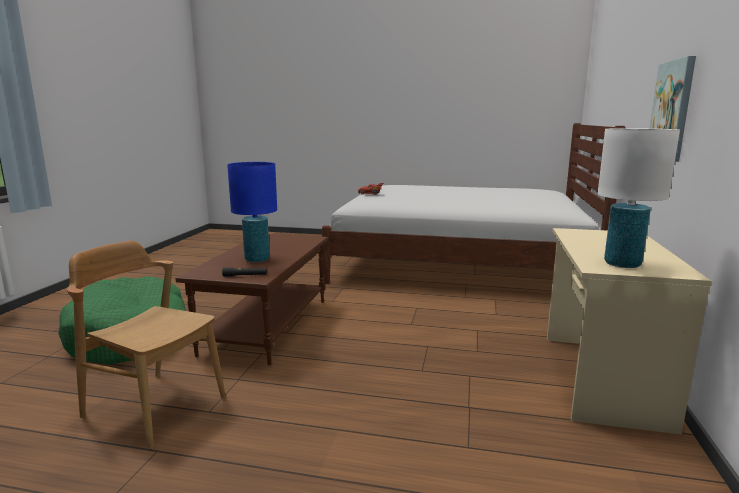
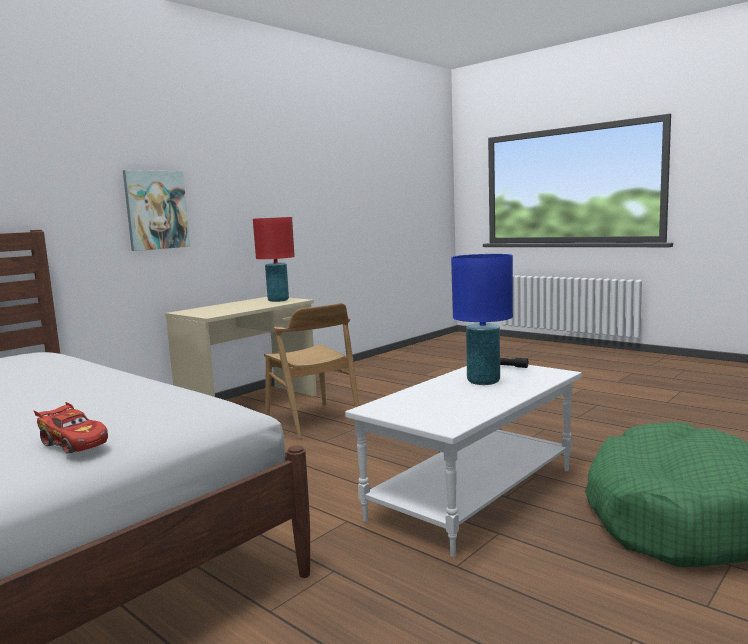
camera: 150 degrees left, 5 degrees down
(155, 407) = (592, 437): brown chair -> brown chair (312, 421)
(266, 325) = (474, 495): brown coffee table -> white coffee table
(622, 264) = (278, 300): white table lamp -> red table lamp

